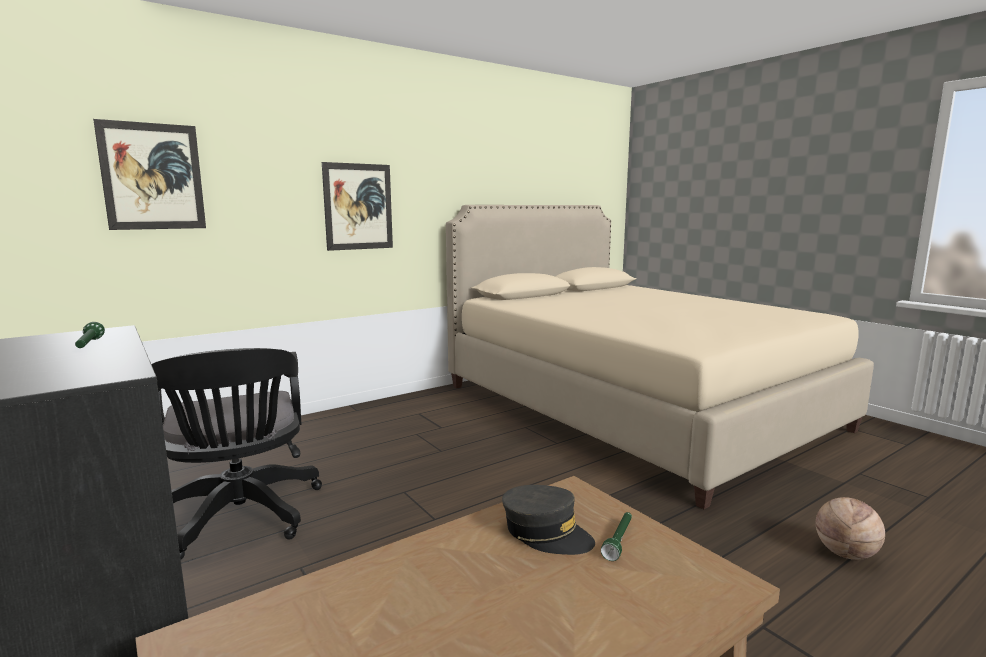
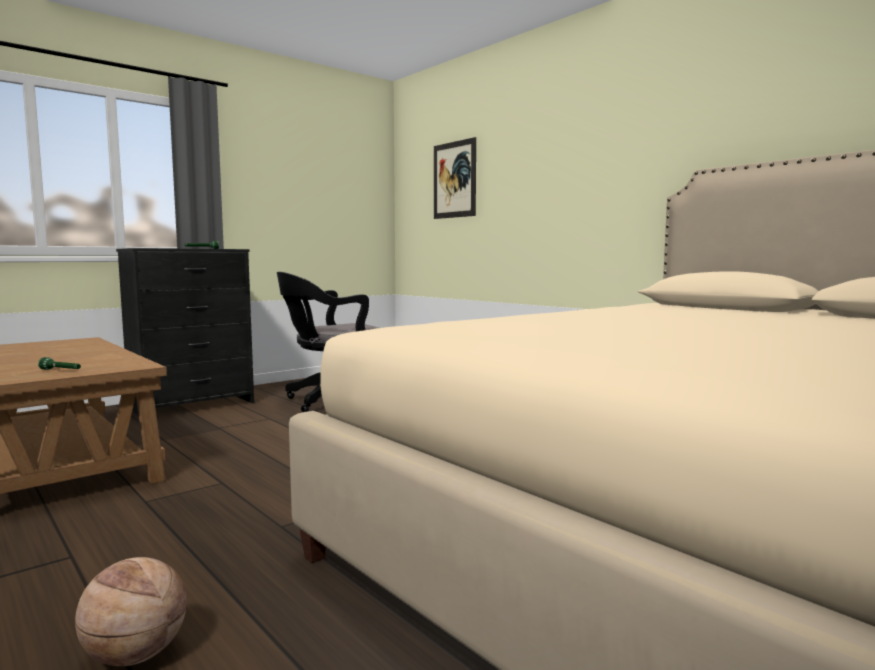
camera: 85 degrees right, 5 degrees down
(358, 207) = (581, 188): picture -> none
(546, 533) = (94, 362): grey cap -> none

